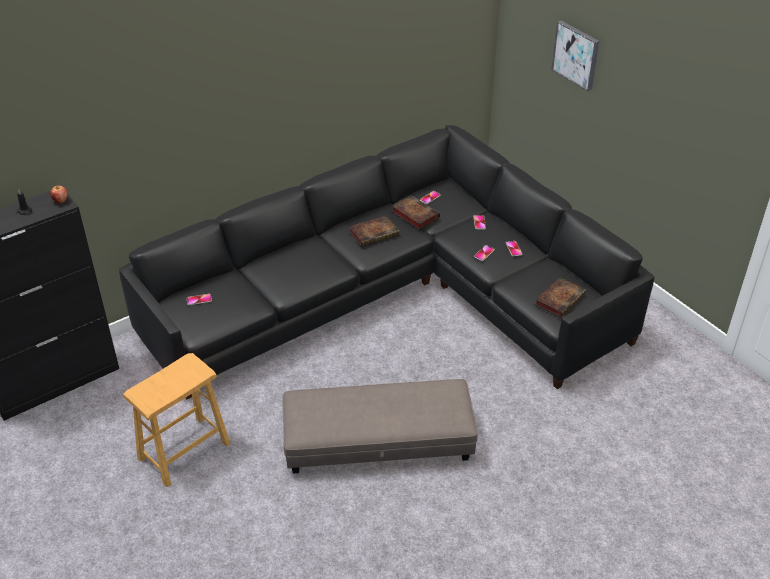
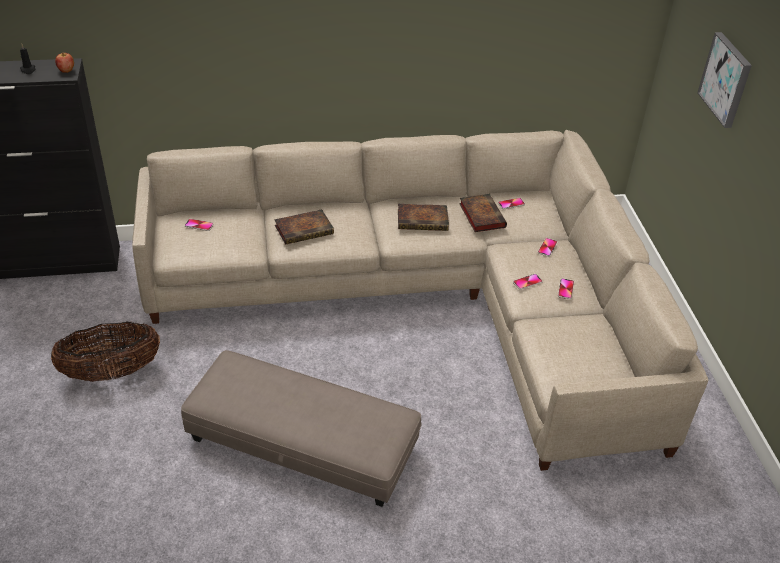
camera: 25 degrees right, 0 degrees up
(183, 450) = (111, 372): brown stool -> basket
(395, 297) = (430, 300): black sofa -> beige sofa
(560, 299) = (580, 364): book -> book (305, 229)

